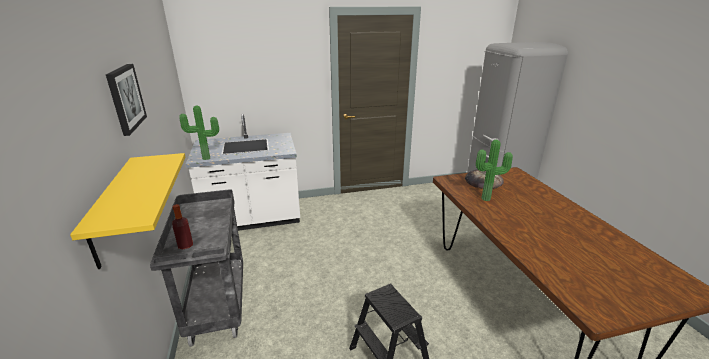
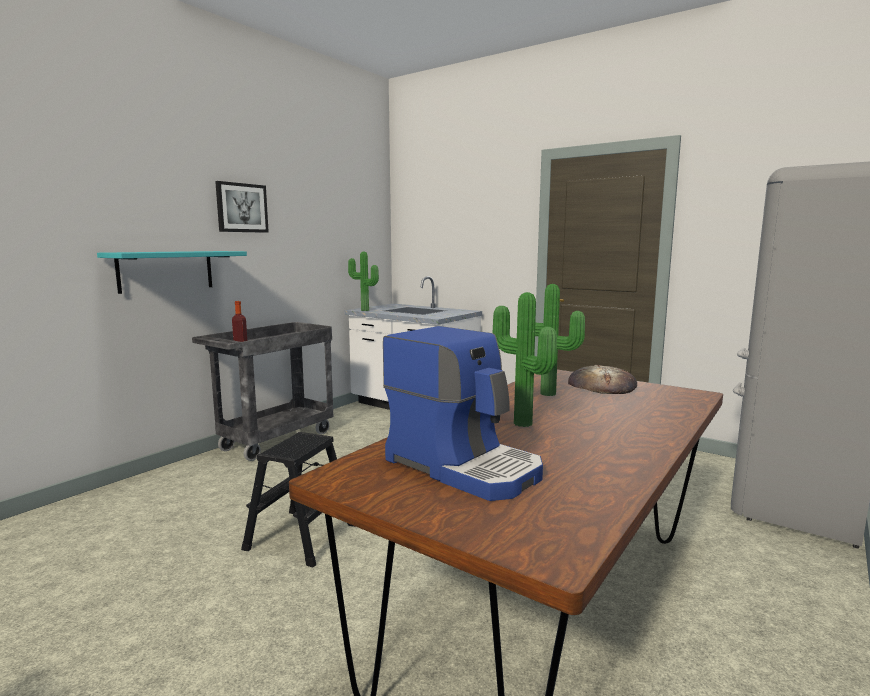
camera: 50 degrees right, 15 degrees down
(113, 210) = (166, 271): yellow shelf -> turquoise shelf
(534, 228) = (520, 424): none -> potted plant
(592, 269) = (464, 466): none -> coffee machine

